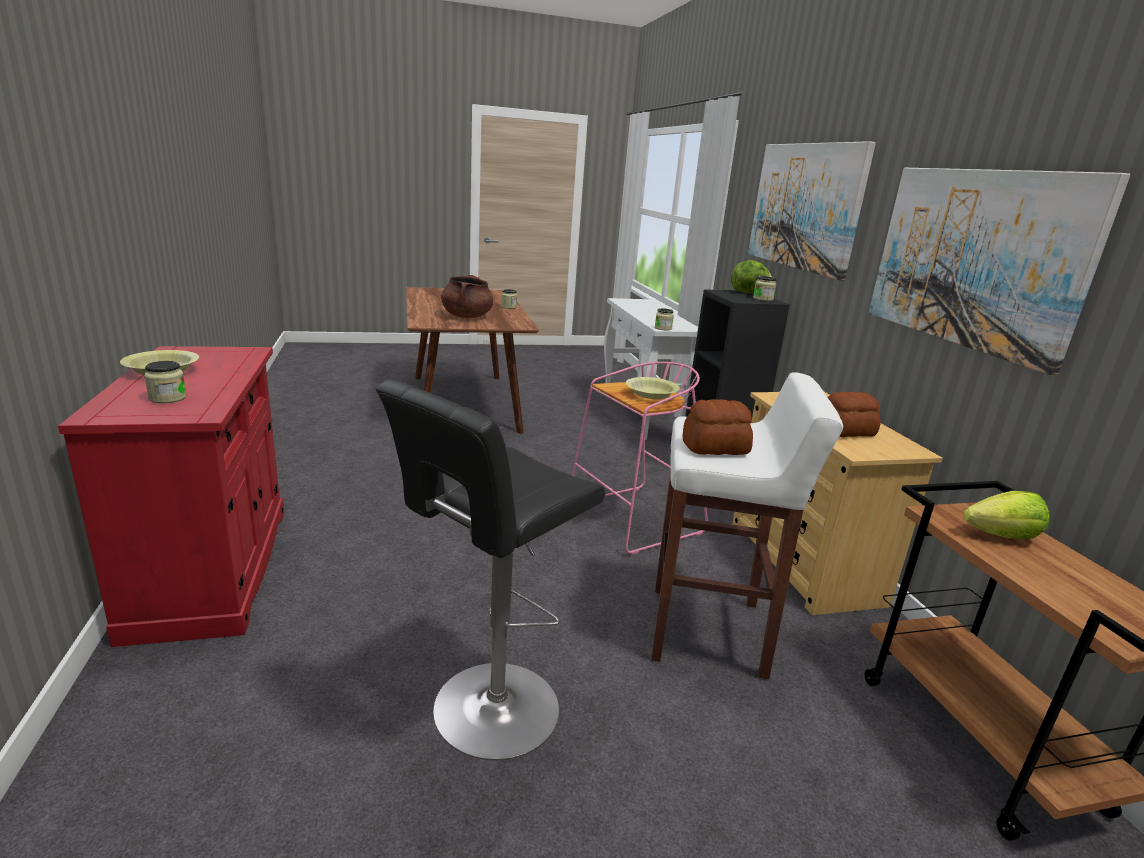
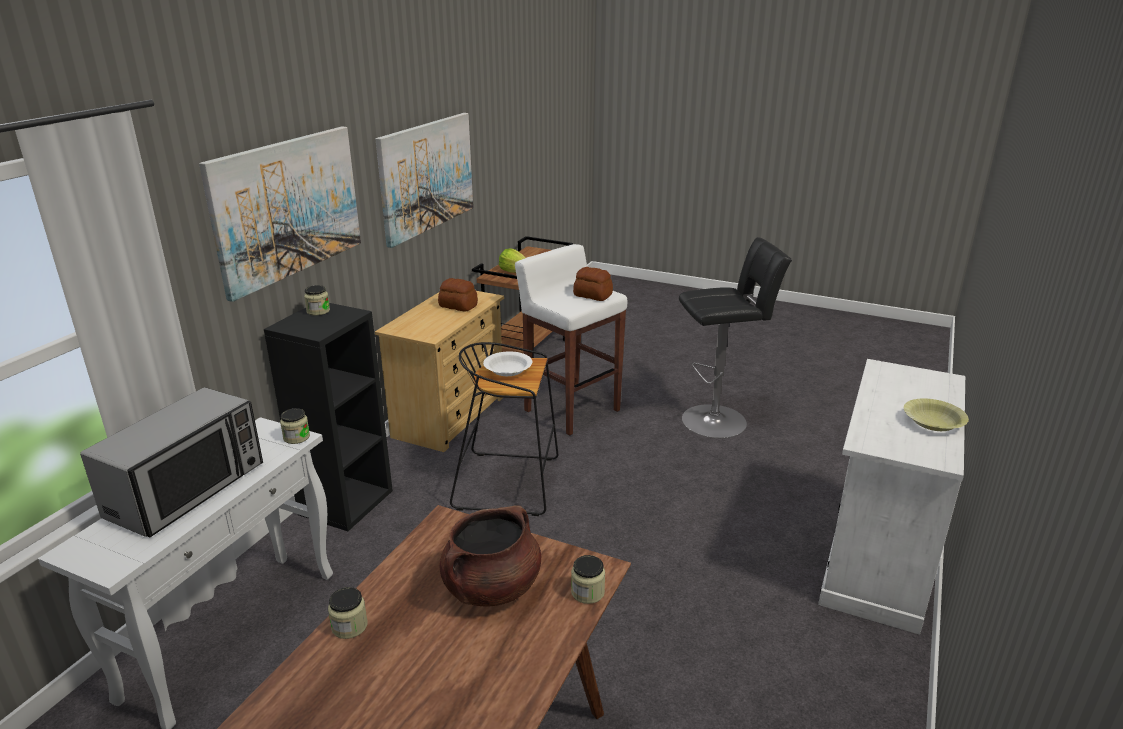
camera: 140 degrees left, 5 degrees up
(168, 398) = (911, 387): jar -> jar (587, 592)
(213, 569) = (876, 557): red cabinet -> white cabinet
(633, 520) = (509, 483): pink stool -> black stool
(651, 394) = (508, 370): yellow bowl -> white bowl
(654, 312) = (188, 490): none -> microwave
(749, 293) = (291, 324): lettuce -> none

